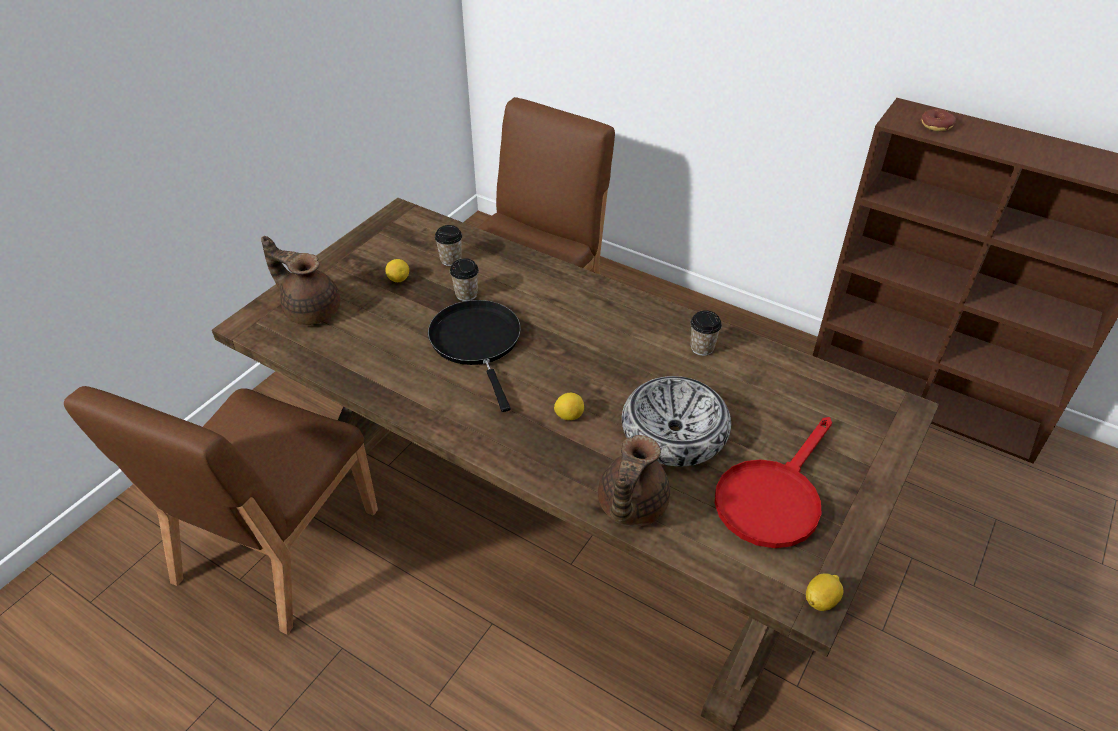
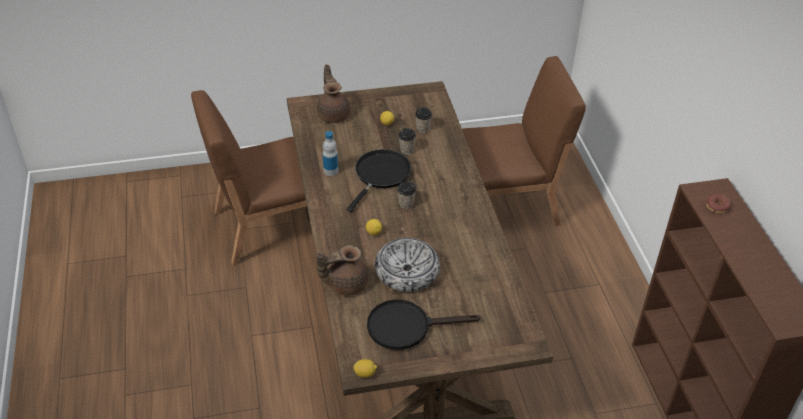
camera: 45 degrees right, 0 degrees up
(406, 380) = (330, 171): none -> bottle
(702, 348) = (477, 248): cup -> cup (406, 204)
(772, 497) = (407, 326): red frying pan -> black frying pan

